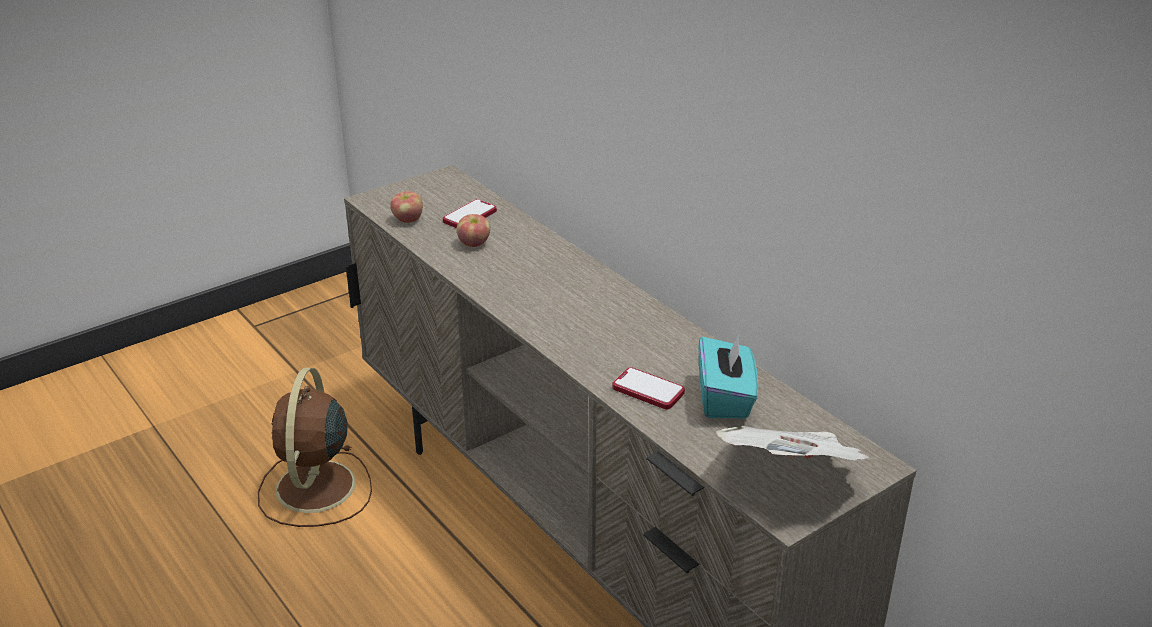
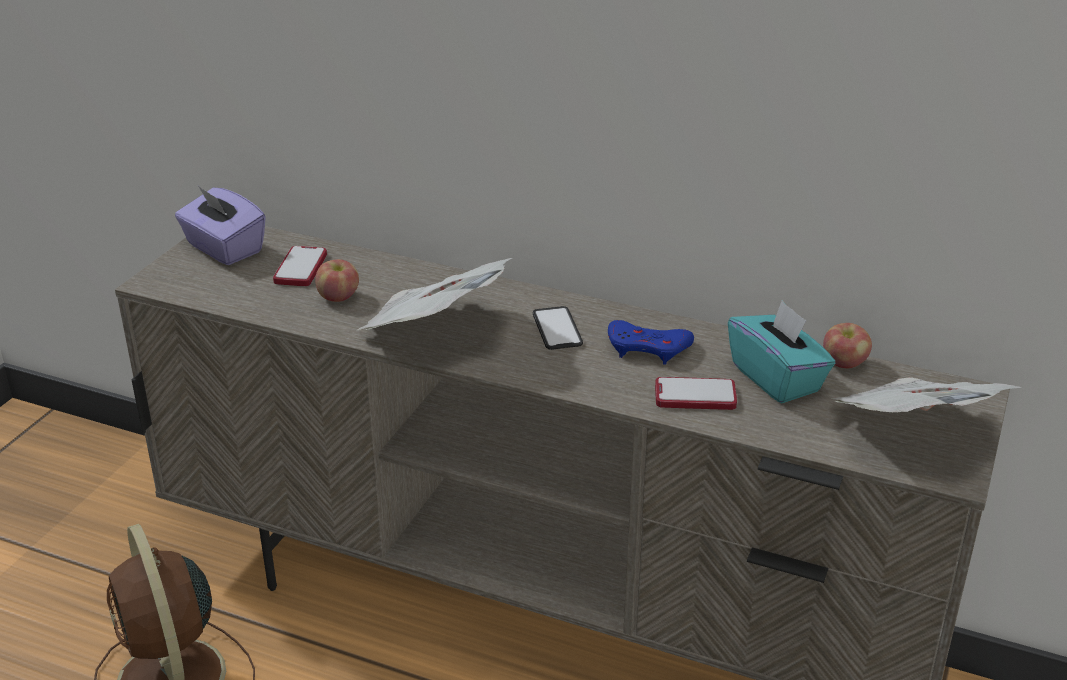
camera: 30 degrees left, 0 degrees up
(408, 220) = (228, 292): apple -> apple (844, 363)
(434, 189) = (223, 248): none -> purple tissue box
(514, 285) = (435, 330): none -> newspaper
(599, 311) = (557, 329): none -> phone
(651, 345) = (648, 348): none -> blue game controller

